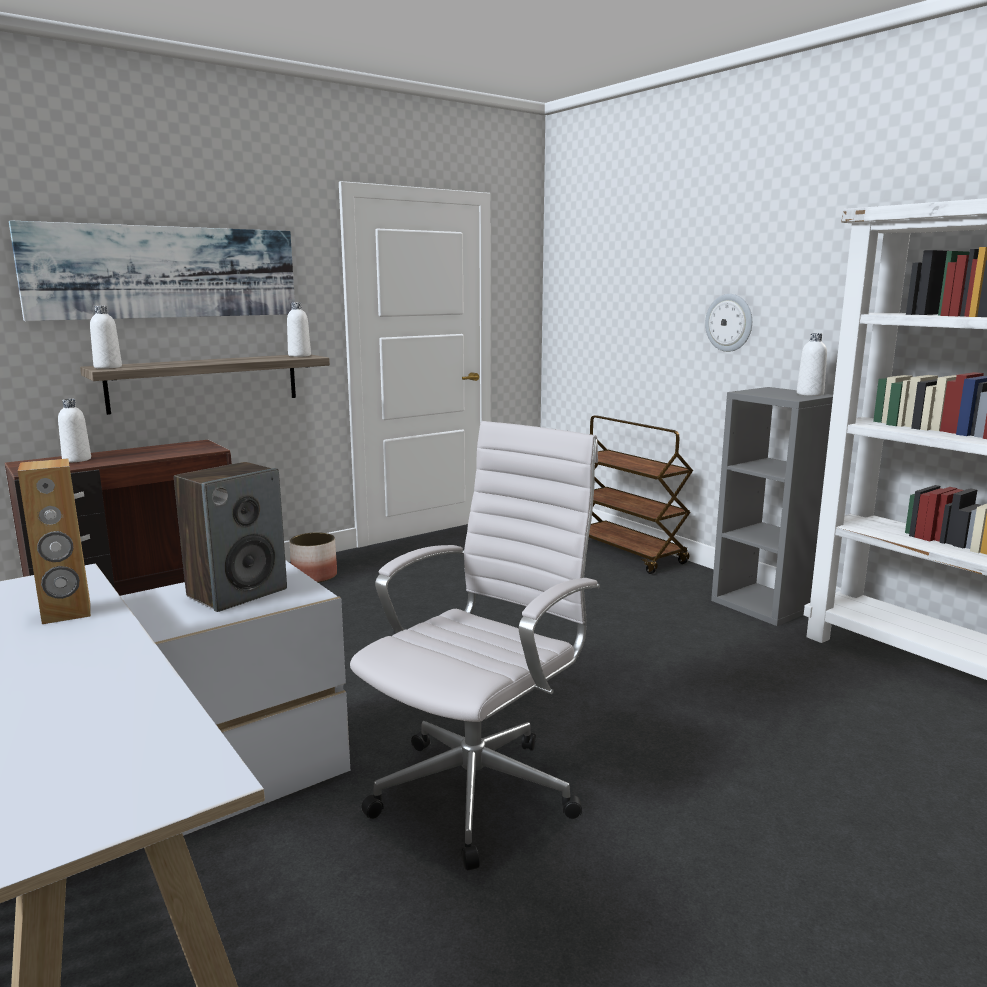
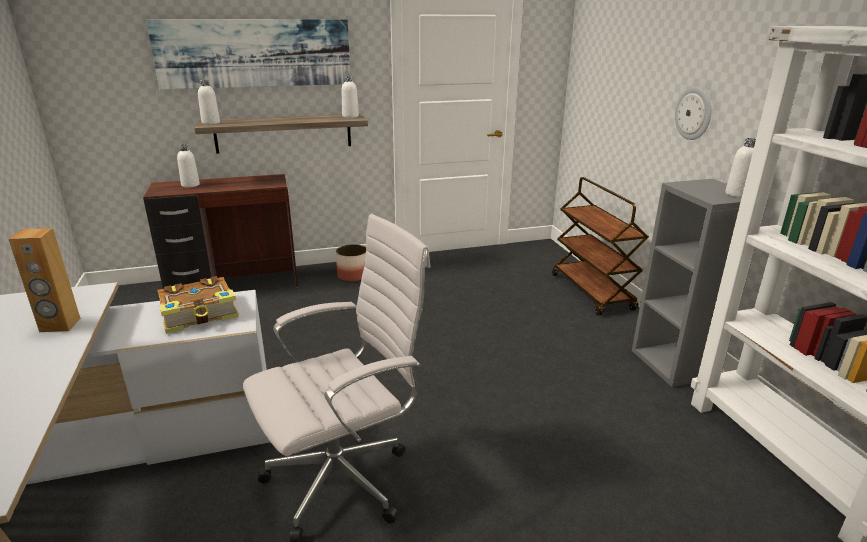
camera: 20 degrees right, 10 degrees up
(237, 592) = (200, 314): speaker -> book

